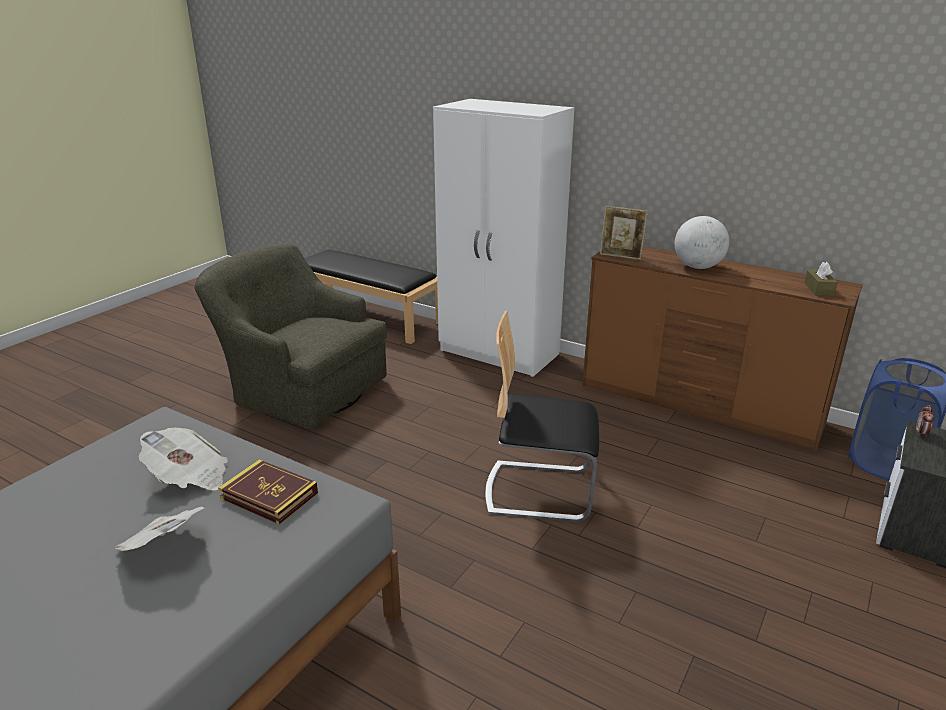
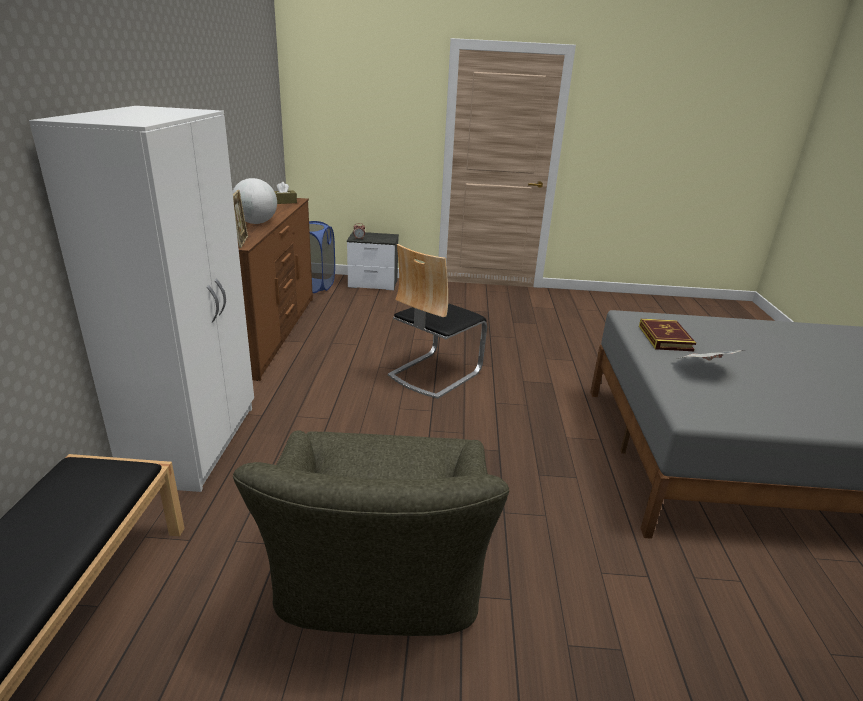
camera: 120 degrees left, 0 degrees up
(164, 546) = (743, 351): newspaper -> none
(539, 490) = (434, 373): chair -> chair turned 60 degrees clockwise

